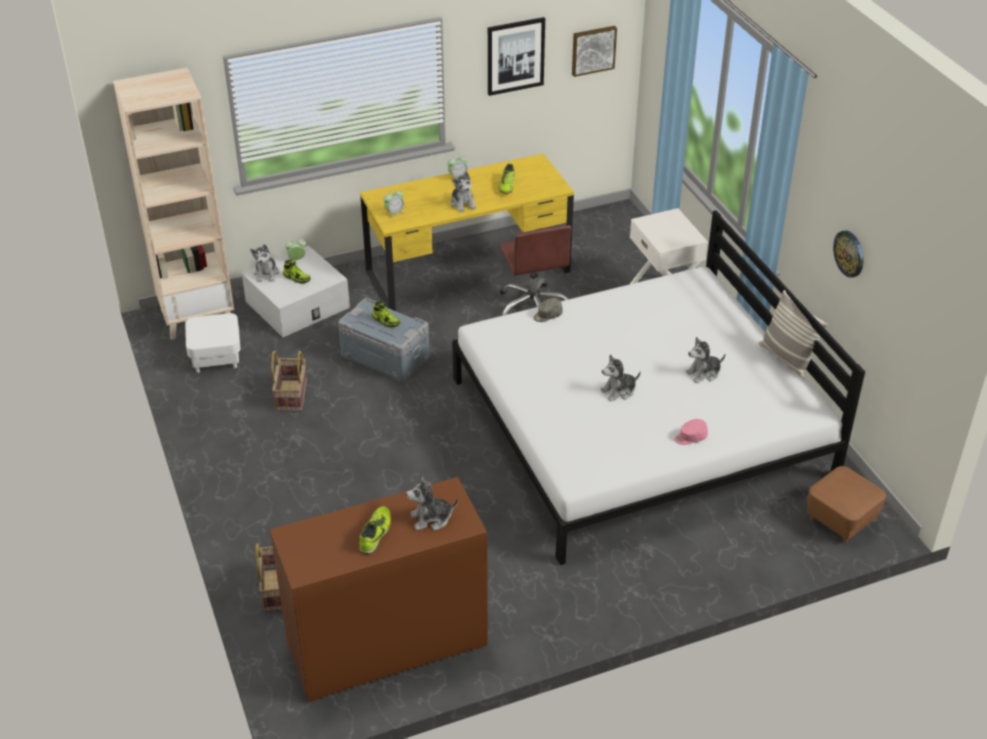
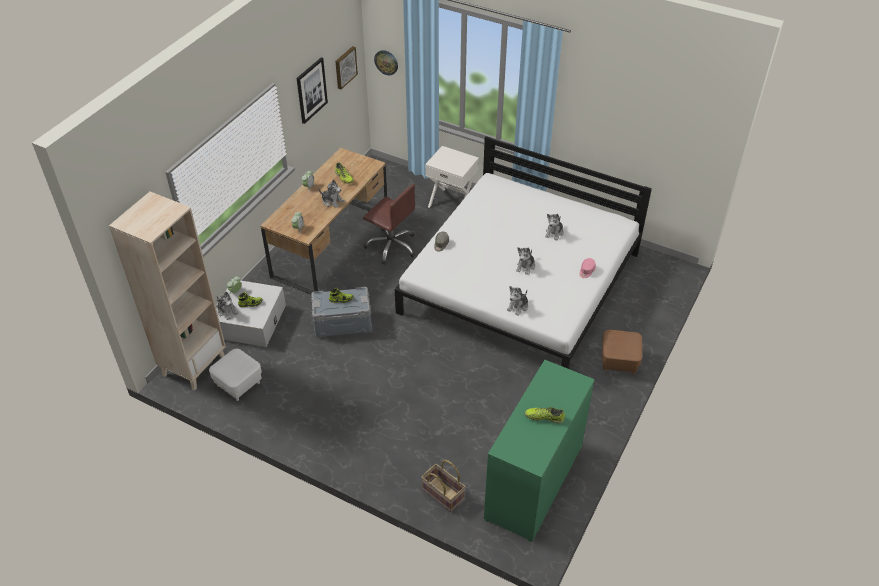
camera: 40 degrees left, 5 degrees up
(290, 395) = (314, 379): basket -> none
(376, 533) = (544, 417): shoe -> shoe turned 60 degrees counterclockwise
(387, 646) = (534, 483): brown dresser -> green dresser
(431, 518) = (560, 390): plush toy -> plush toy (518, 307)
(468, 272) = (331, 245): yellow desk -> brown desk
(786, 358) = (581, 203): pillow -> none
(841, 519) = (659, 275): brown ottoman -> brown ottoman (619, 361)
(849, 253) = (611, 127): wall clock -> wall clock (386, 62)

